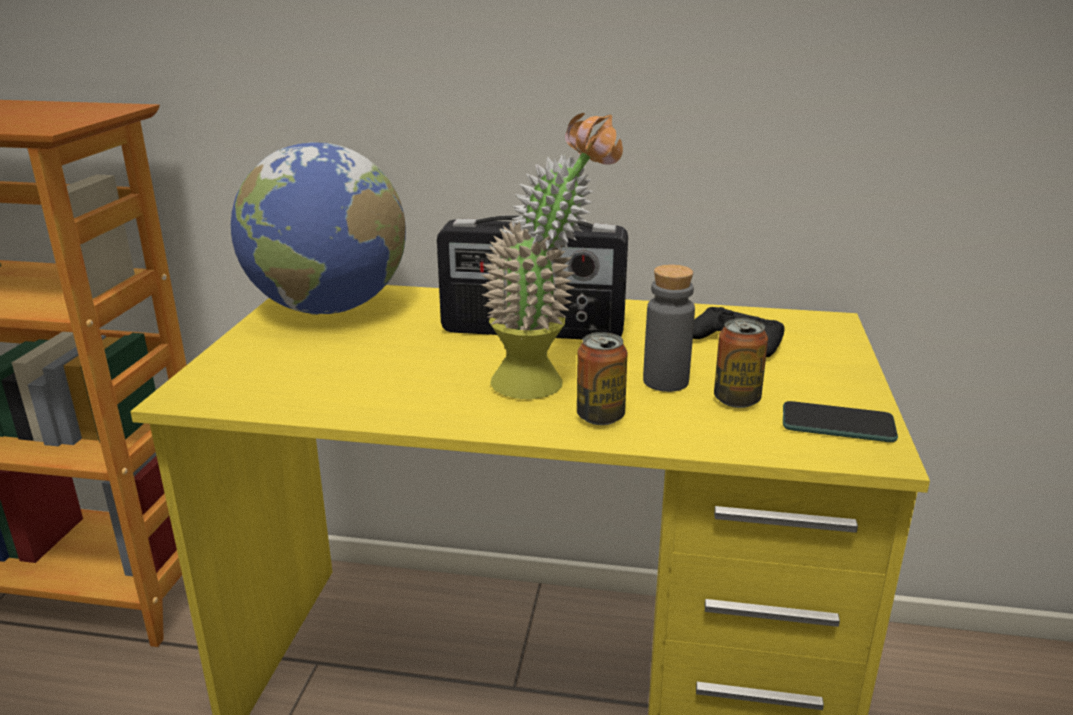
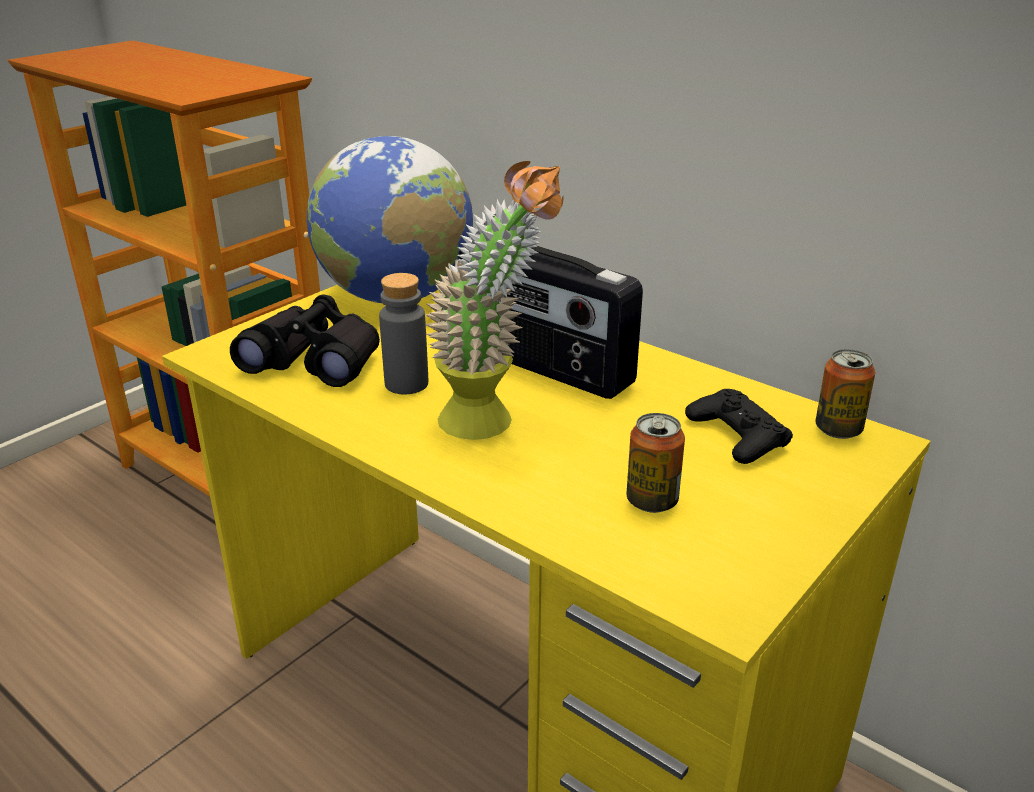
camera: 30 degrees right, 5 degrees up
(314, 375) = (315, 361): none -> black binoculars
(600, 416) = (499, 475): can -> can (838, 429)
(665, 381) = (605, 458): grey bottle -> grey bottle (406, 384)
(837, 424) = (725, 564): phone -> none

